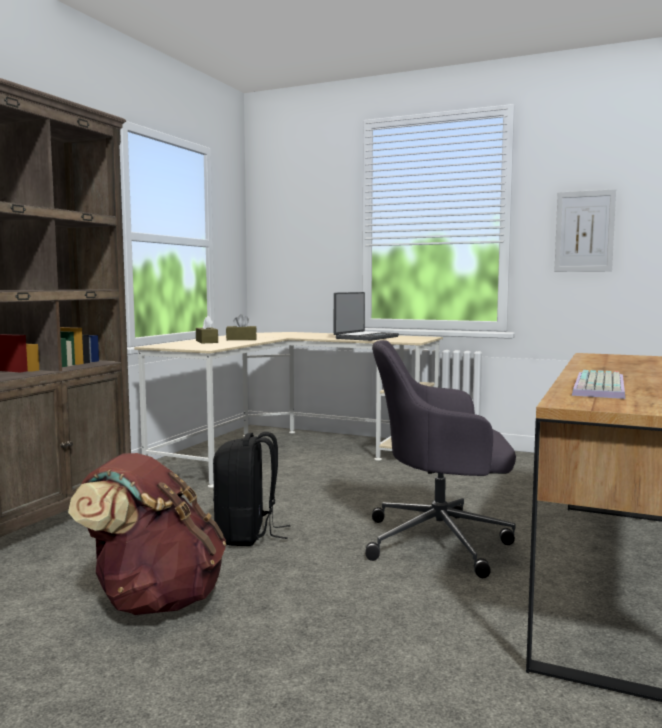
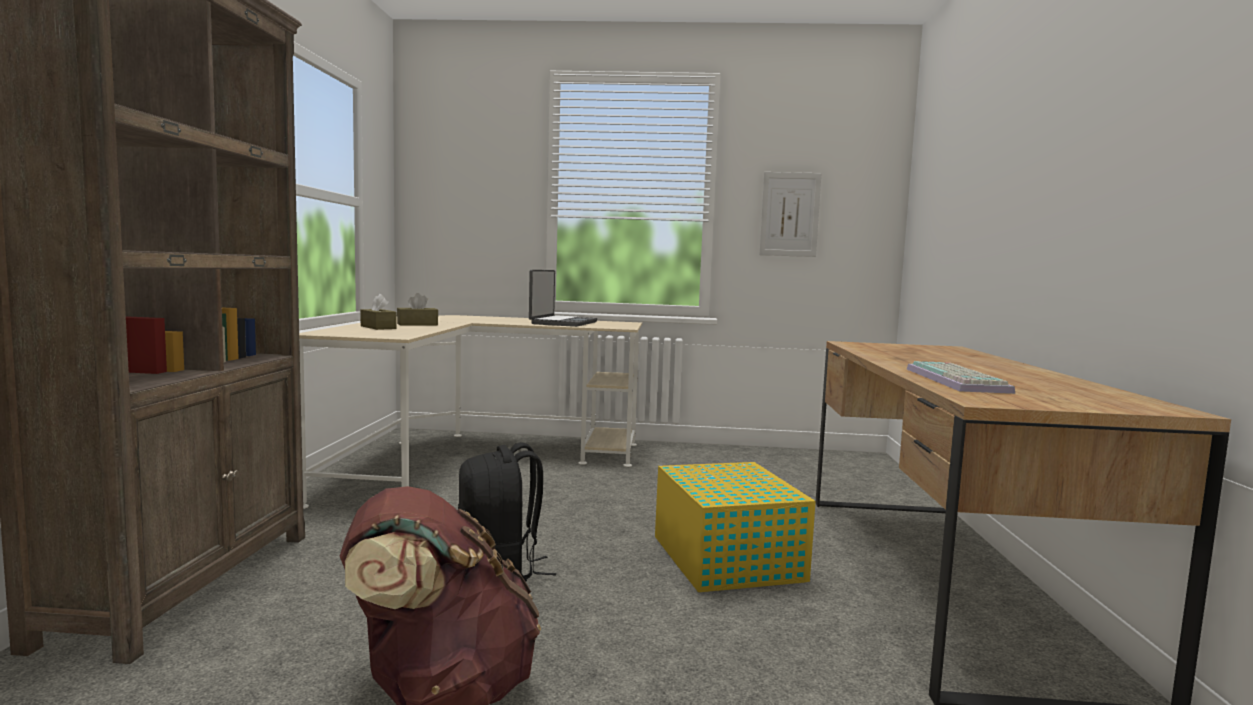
camera: 20 degrees left, 0 degrees up
(441, 541) = (726, 557): grey office chair -> yellow storage box

